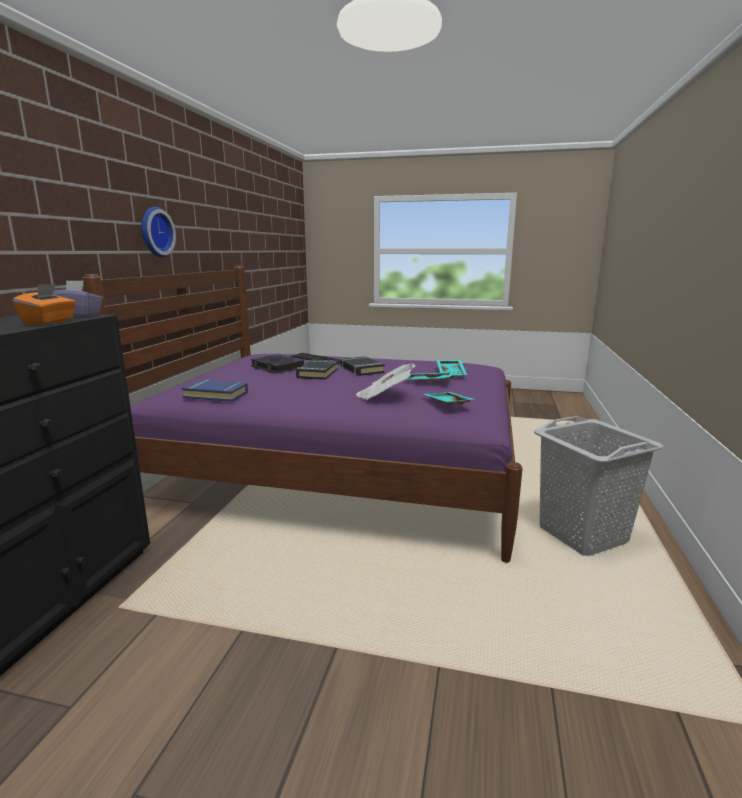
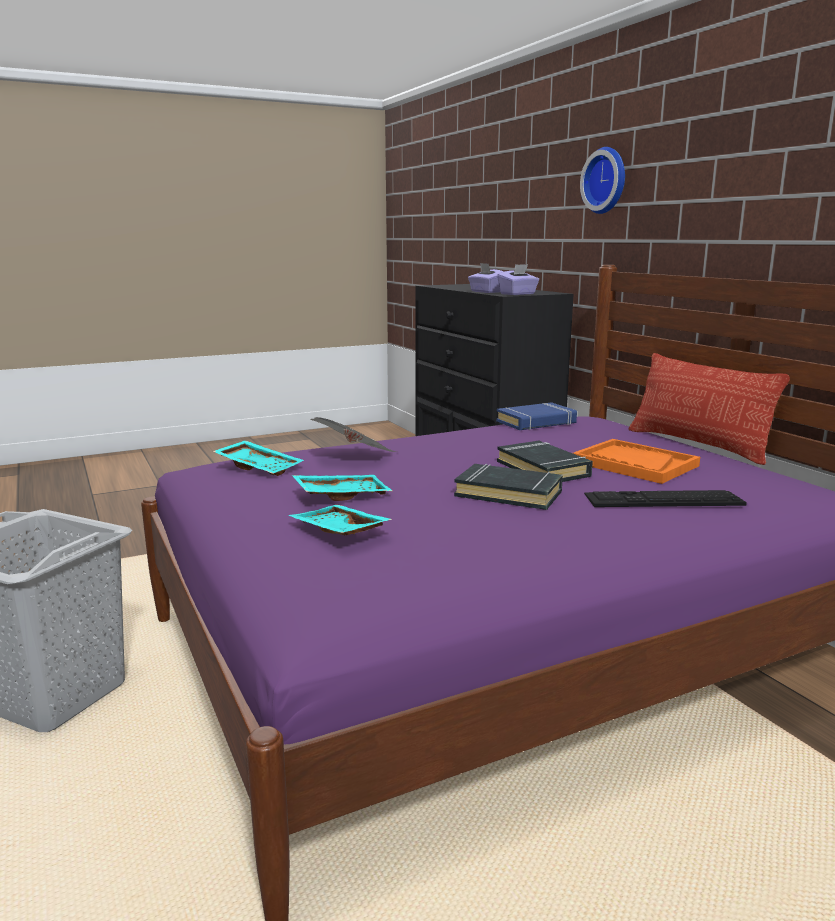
camera: 140 degrees right, 0 degrees up
(49, 322) = (486, 292): orange tissue box -> purple tissue box
(154, 232) = (738, 210): wall clock -> wall clock (607, 180)
(203, 372) = (698, 445): none -> pillow
(277, 367) = (634, 464): book -> orange tray

